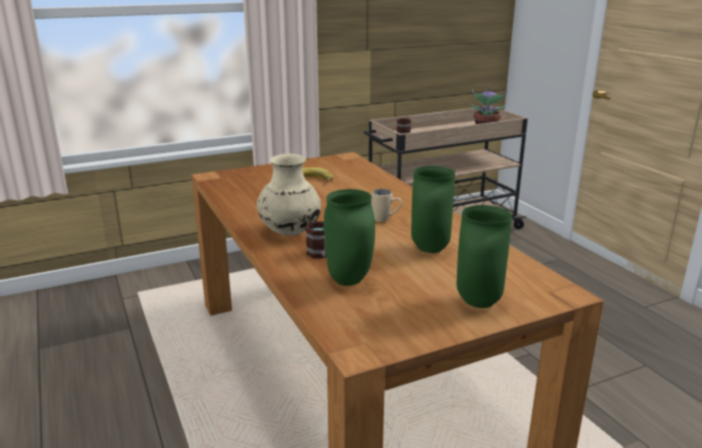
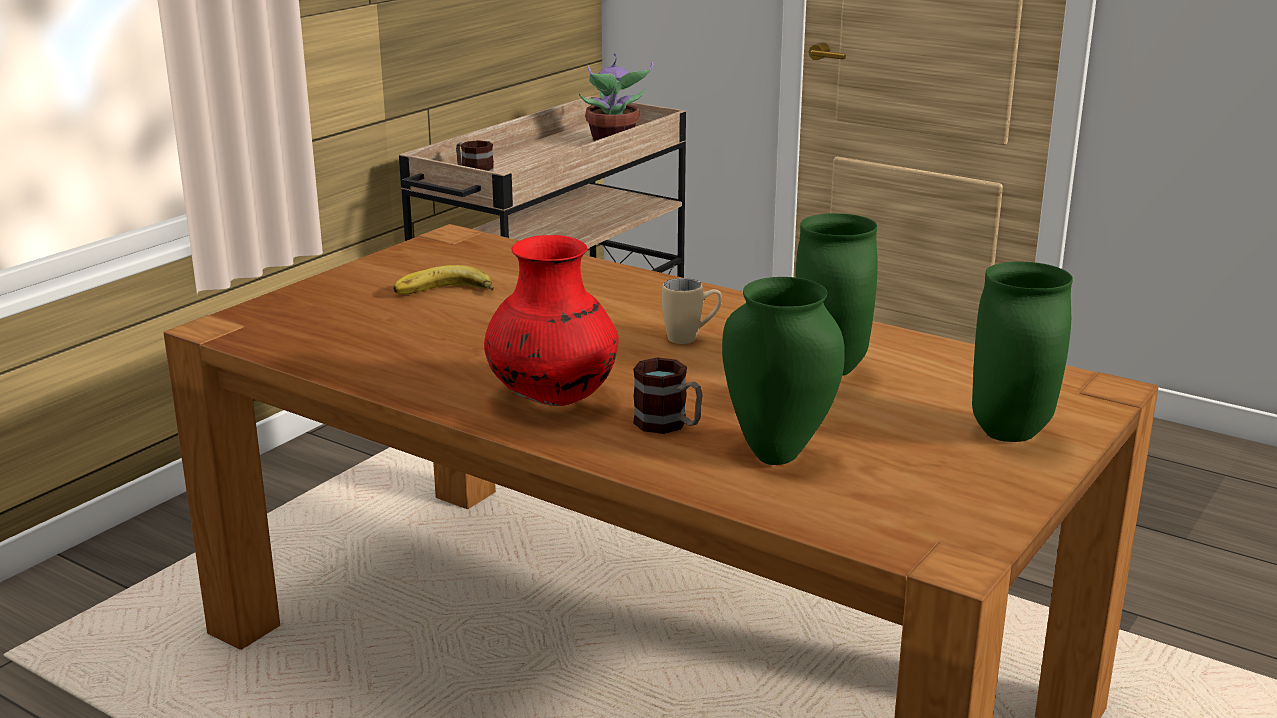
camera: 30 degrees left, 0 degrees up
(290, 232) = (552, 399): beige vase -> red vase

